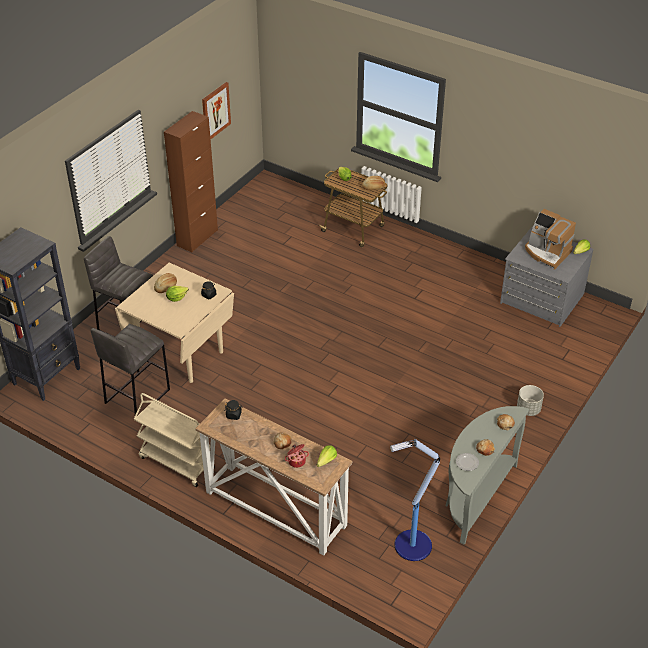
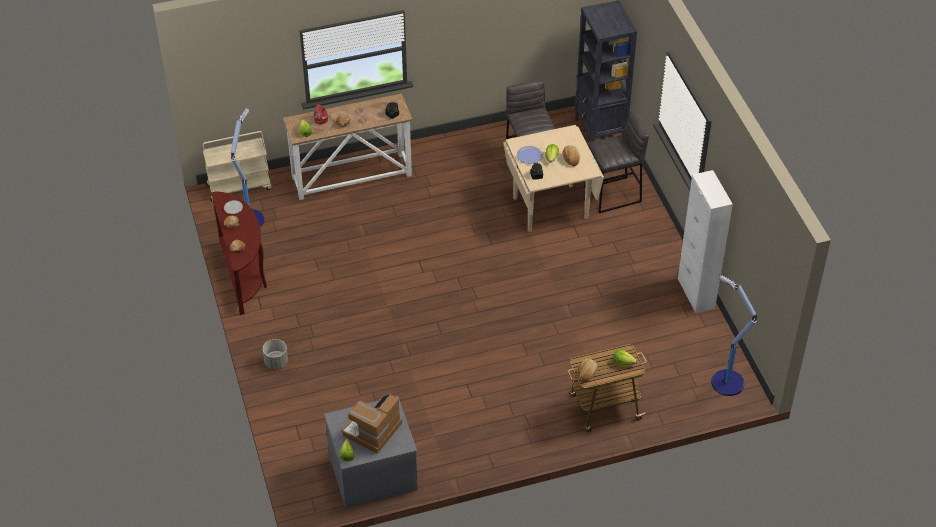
camera: 130 degrees right, 5 degrees up
(176, 462) = (444, 153): beige cart -> beige cart (239, 186)
(187, 312) = (529, 155): none -> plate
(197, 238) = (696, 293): brown cabinet -> white cabinet
(215, 111) = (751, 253): picture -> none
(267, 192) = (726, 382): none -> floor lamp
(476, 496) = (244, 275): grey console table -> brown console table
(547, 253) = (372, 430): coffee machine -> coffee machine turned 45 degrees counterclockwise

